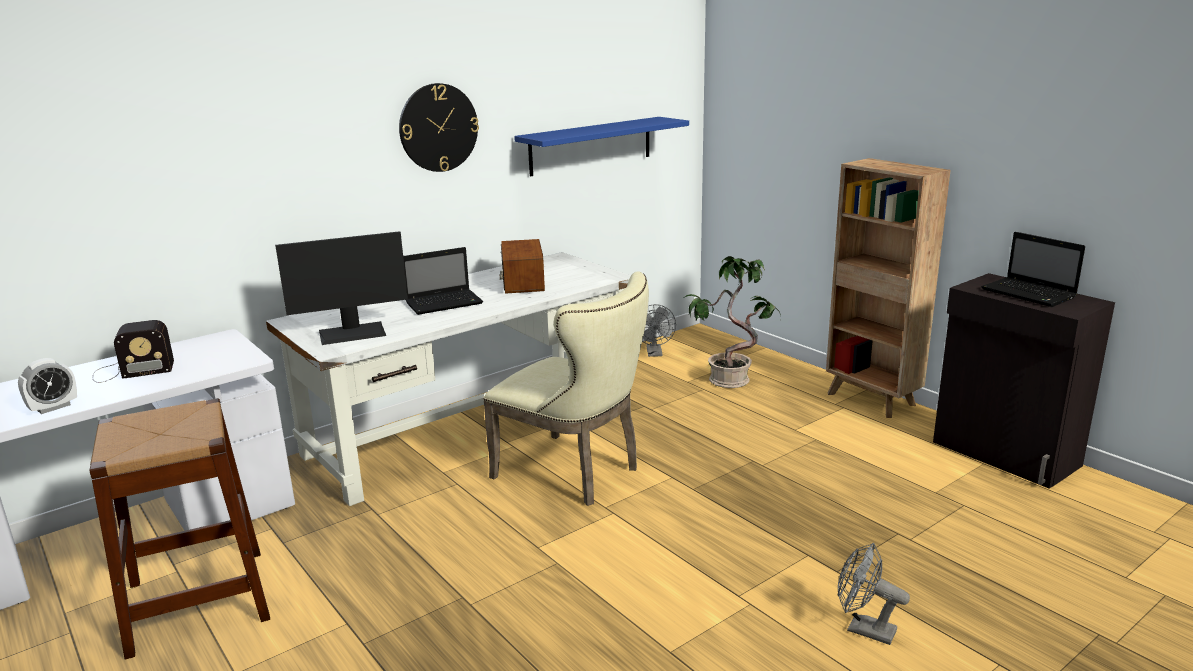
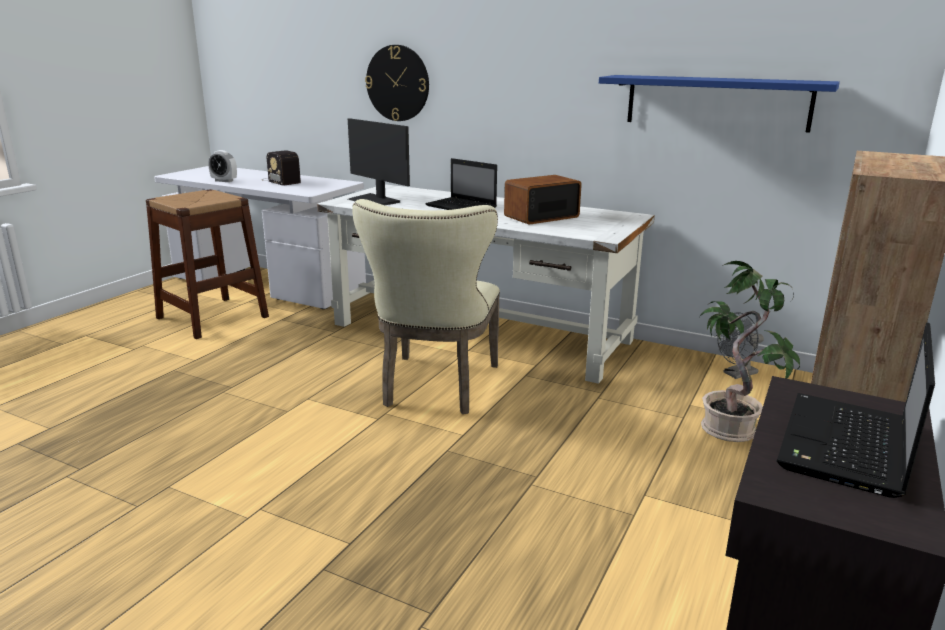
camera: 65 degrees right, 0 degrees up
(438, 127) = (535, 55): wall clock -> wall clock (398, 83)
(863, 629) = (213, 602): grey fan -> none

